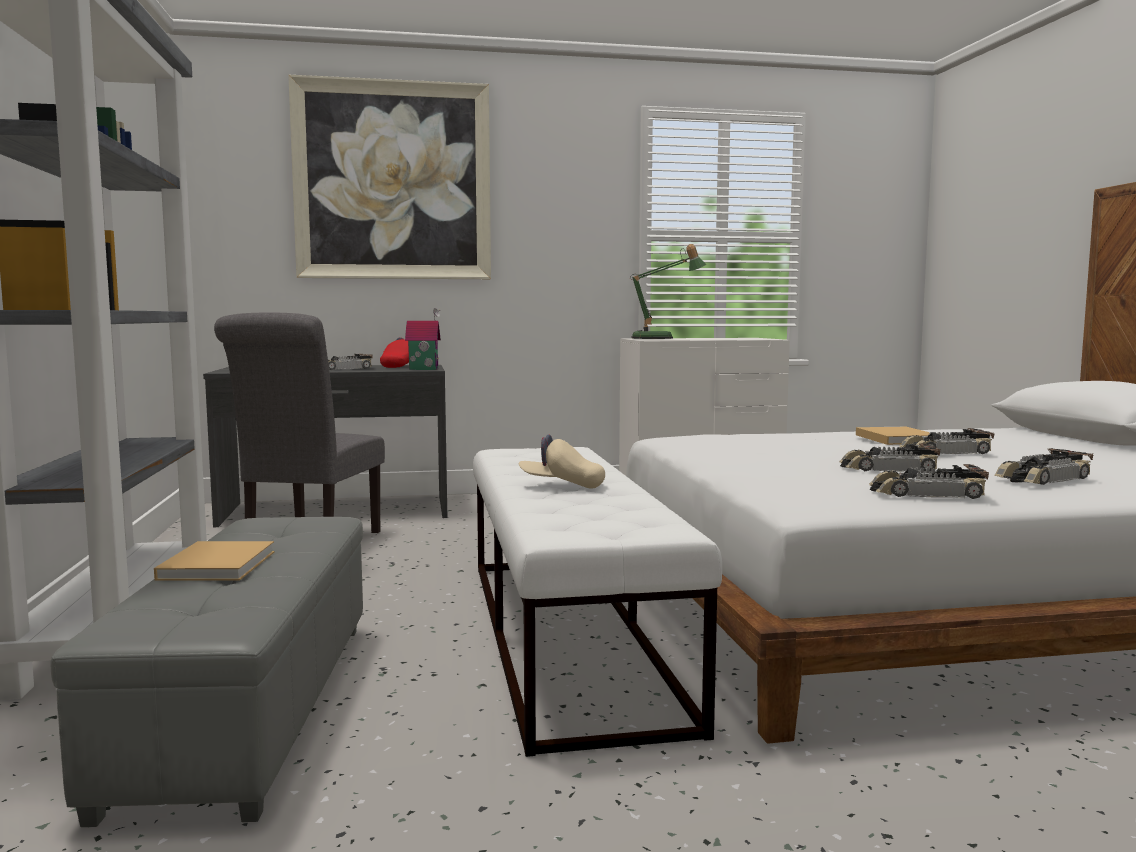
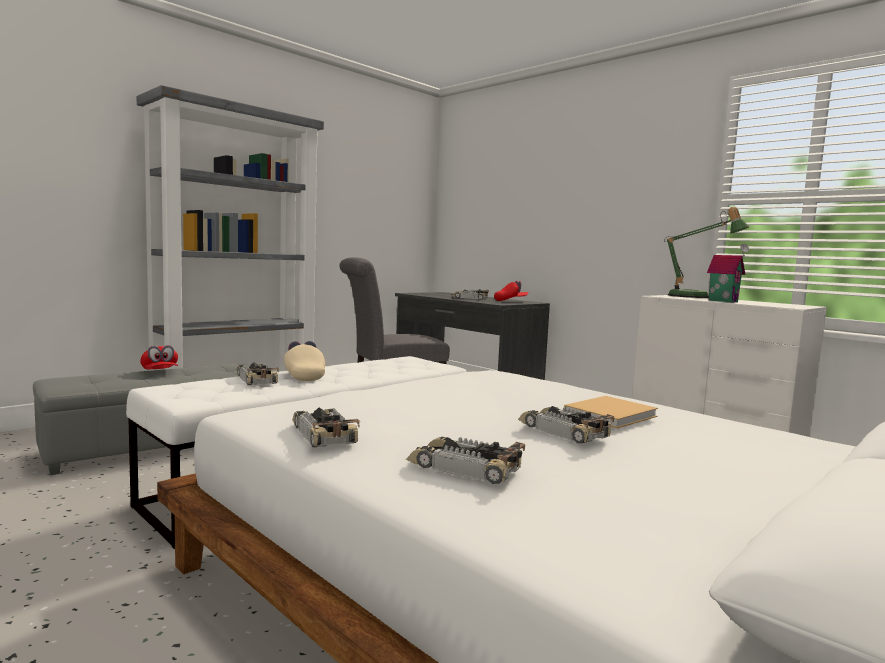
camera: 55 degrees right, 0 degrees up
(219, 564) = (160, 372): beige book -> red cap
(393, 181) = (535, 171): picture -> none
(424, 369) = (501, 303): toy house -> toy house (724, 301)
(887, 468) = (442, 421): toy car -> toy car (256, 379)

